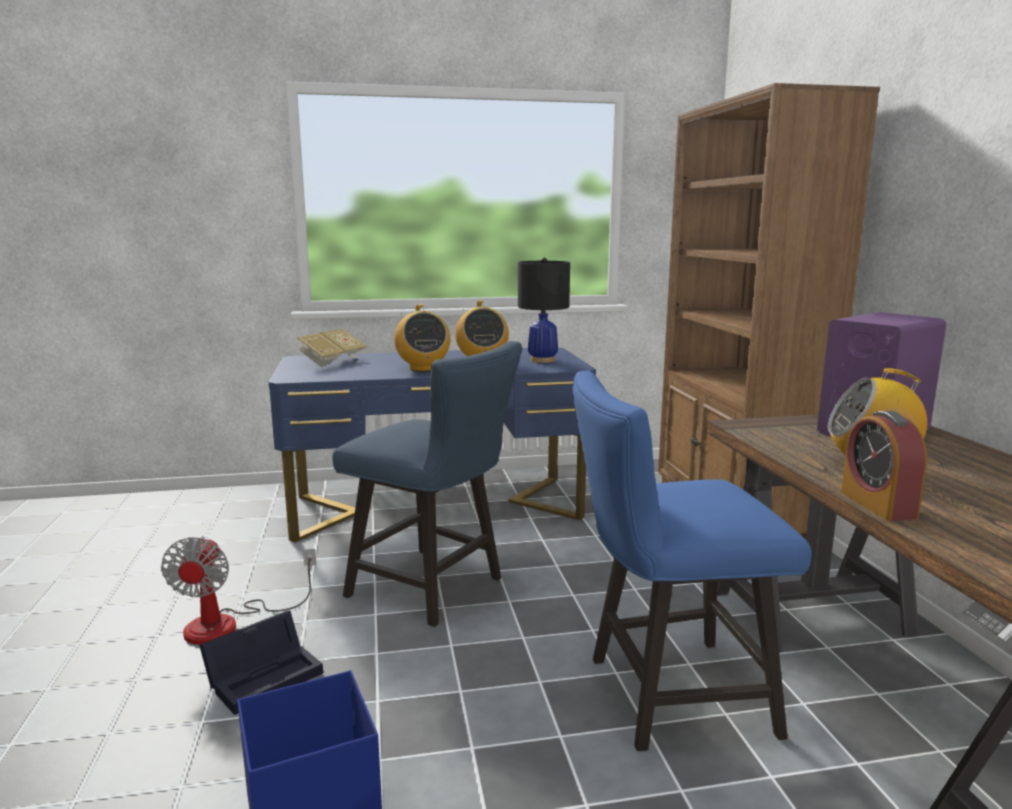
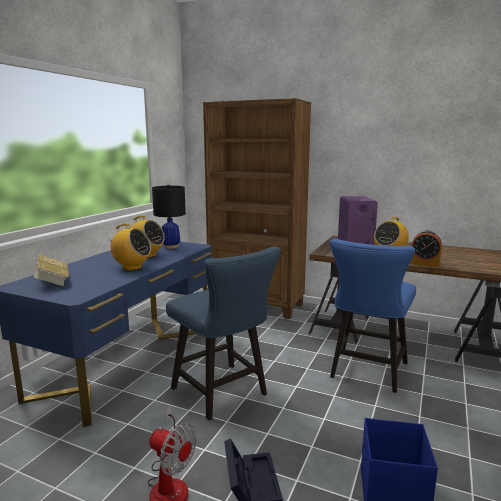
camera: 55 degrees left, 0 degrees up
(435, 589) = (223, 394): blue chair -> blue chair turned 75 degrees clockwise

